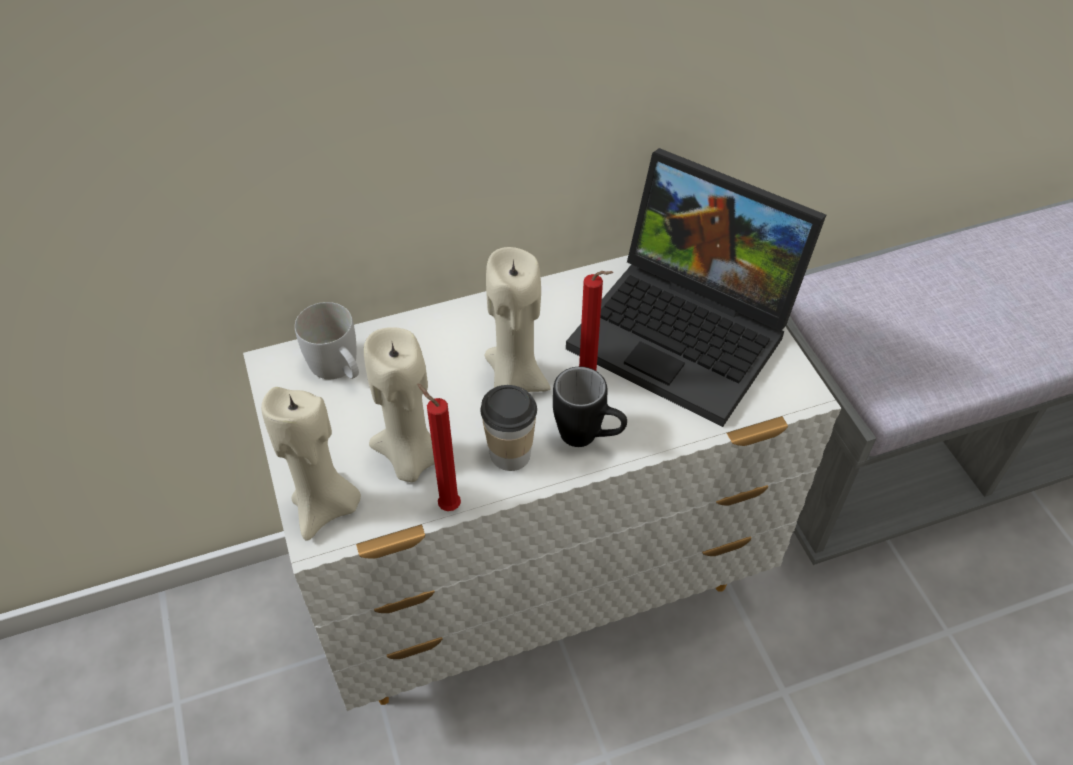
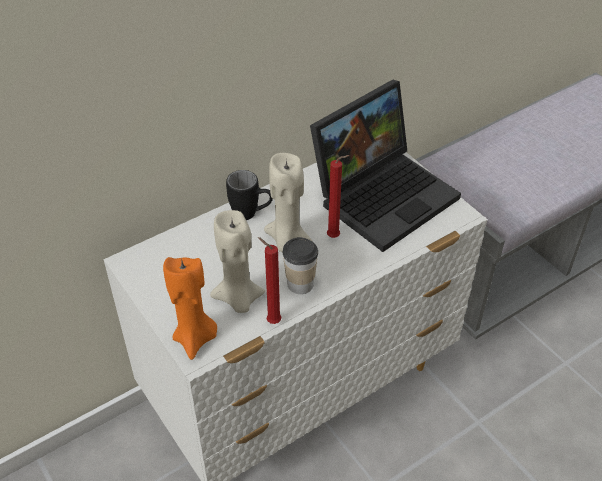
camera: 15 degrees left, 5 degrees down
(326, 507) = (195, 339): beige candle -> orange candle
(339, 369) = (171, 256): white mug -> none
(589, 438) = (345, 265): black mug -> black mug (251, 214)
(689, 333) = (384, 194): laptop -> laptop turned 60 degrees counterclockwise

